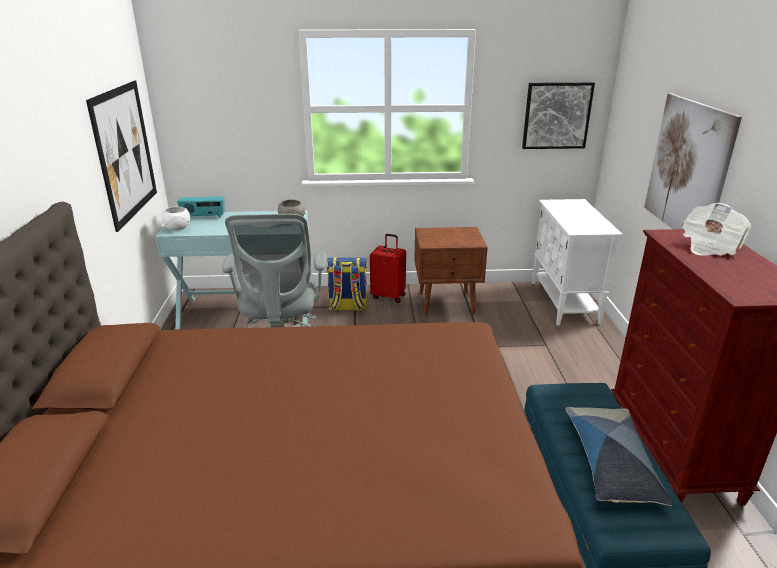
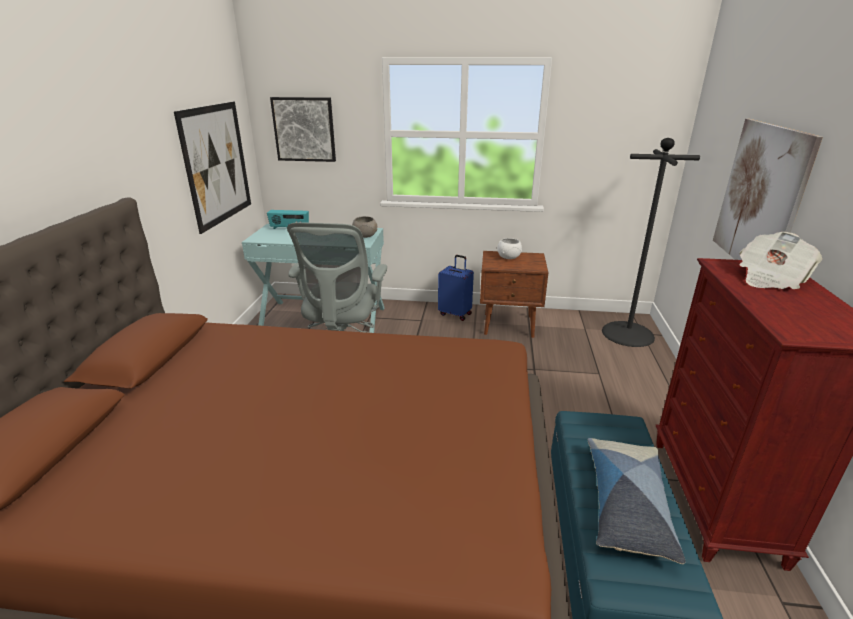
camera: 10 degrees right, 0 degrees up
(177, 228) = (263, 236): white bowl -> white bowl (509, 257)
(347, 307) = (414, 321): backpack -> none
(388, 296) = (455, 314): red suitcase -> blue suitcase
(556, 115) = (631, 146): picture -> picture (304, 129)
(564, 302) = (627, 334): white cabinet -> black clothes rack

